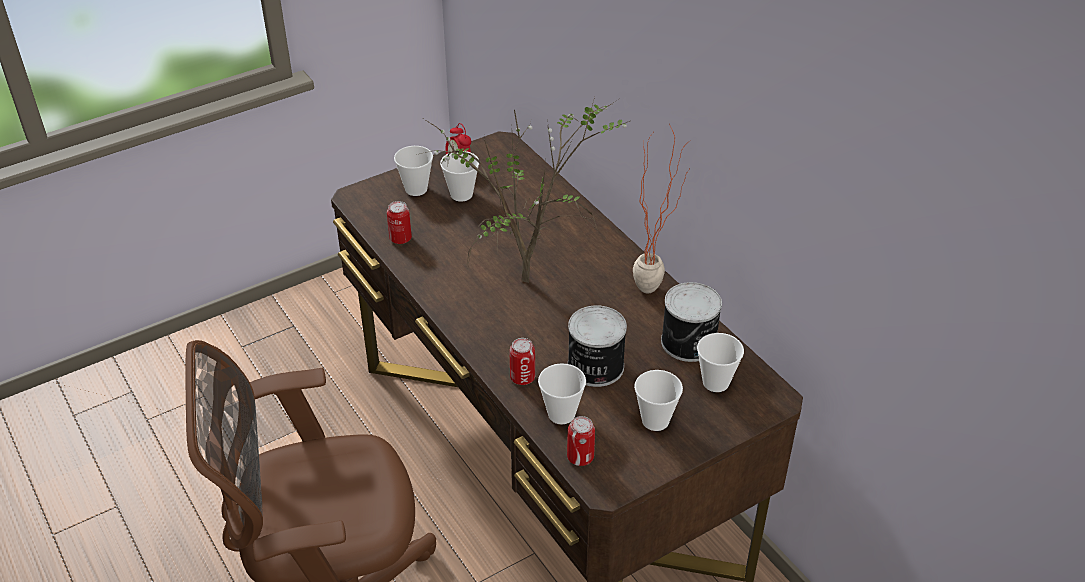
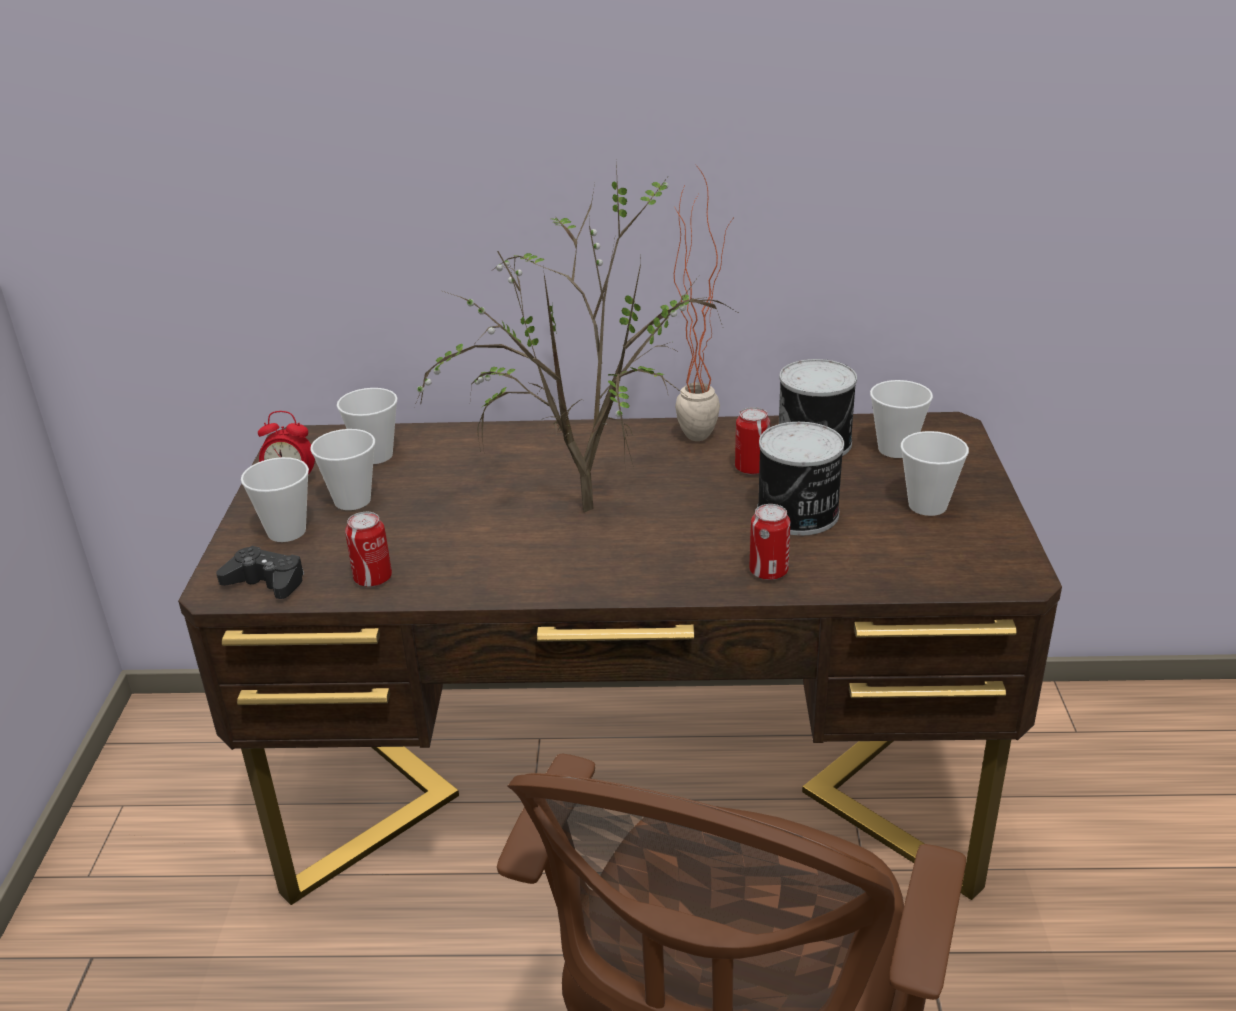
camera: 55 degrees left, 10 degrees down
(371, 206) = (266, 582): none -> black game controller
(561, 414) = (862, 565): cup -> cup (375, 455)
(580, 457) = (952, 577): can -> can (751, 468)

